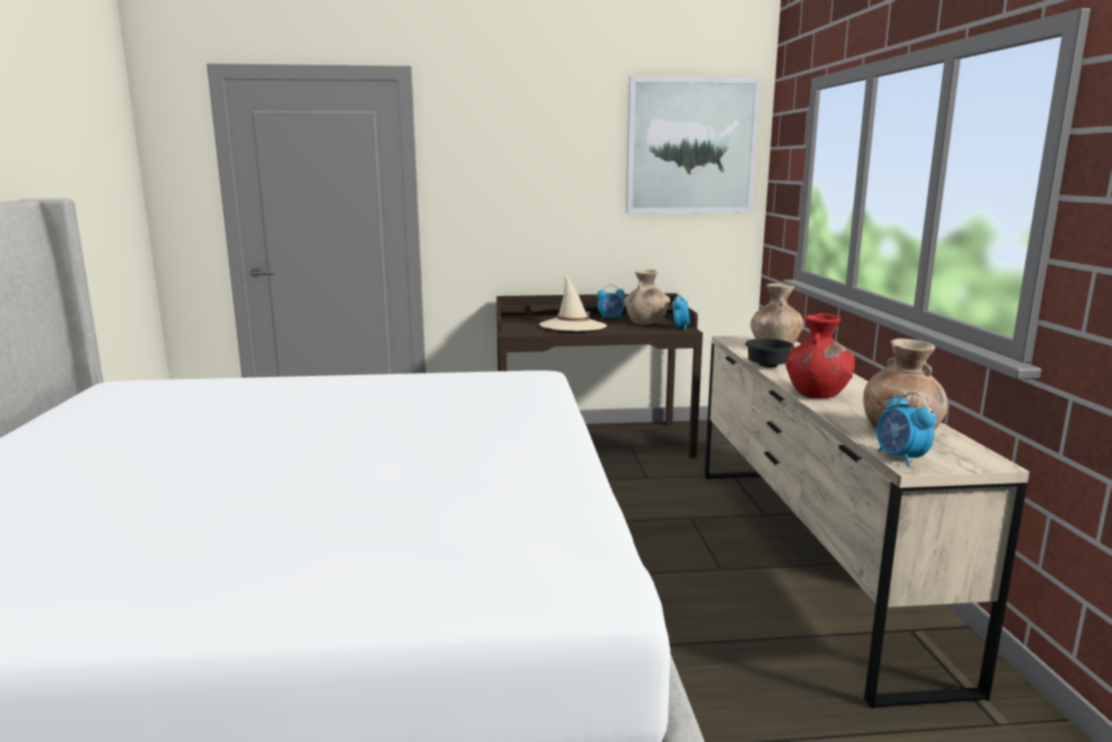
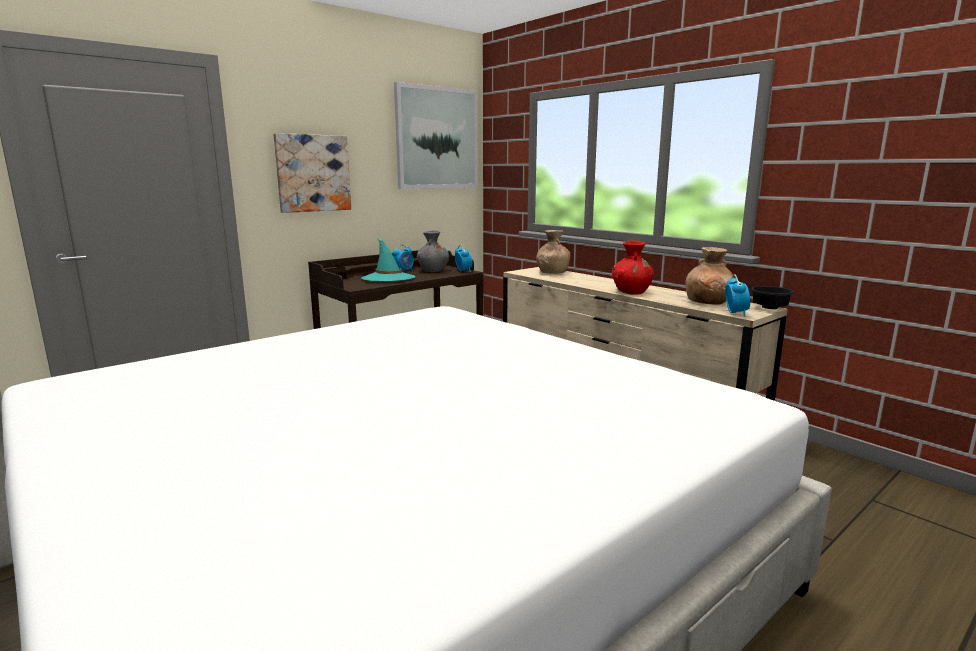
camera: 35 degrees left, 0 degrees up
(511, 193) = (313, 173): none -> picture
(573, 326) = (388, 278): beige hat -> turquoise hat
(645, 322) = (433, 270): brown vase -> grey vase
(768, 366) = (574, 282): black bowl -> black bowl (769, 308)
(901, 458) = (735, 313): alarm clock -> alarm clock turned 120 degrees counterclockwise

